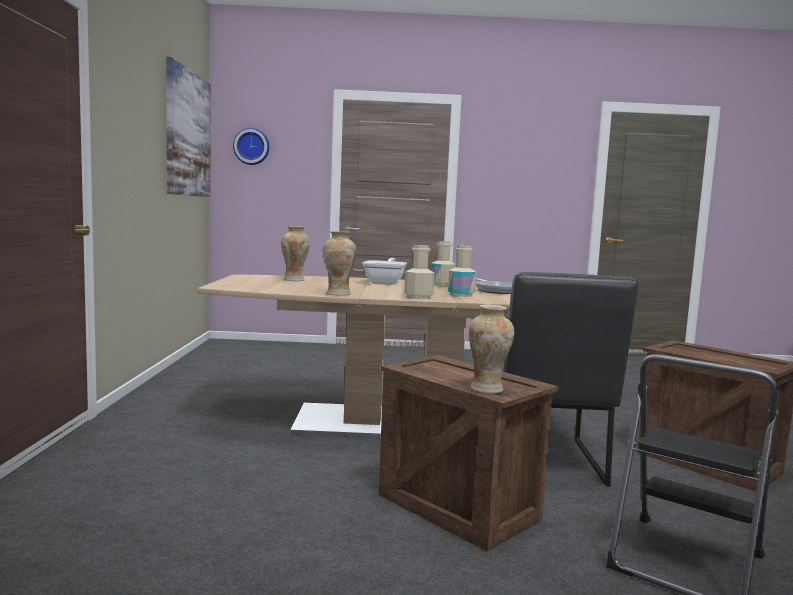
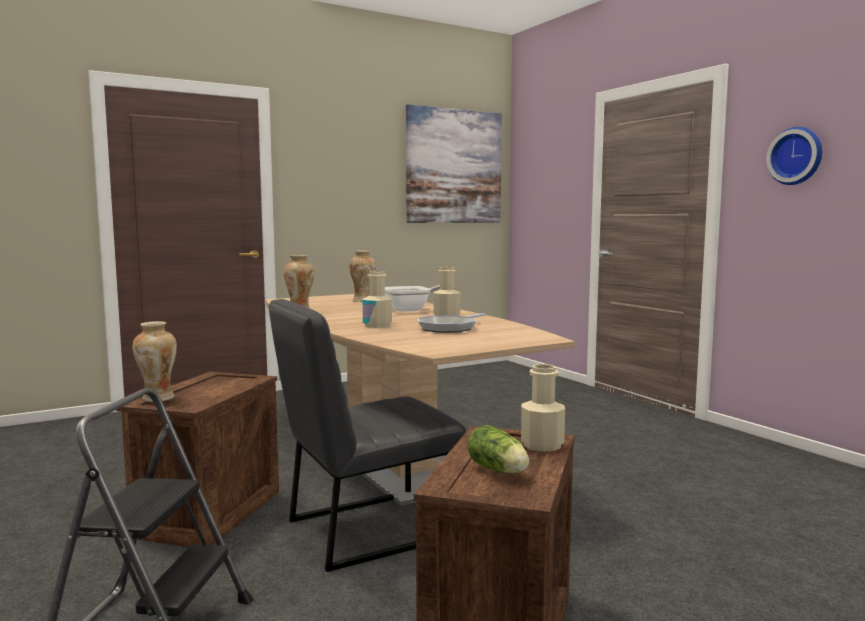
camera: 60 degrees right, 0 degrees up
(252, 146) = (535, 169): wall clock -> wall clock (796, 156)
(418, 297) = (328, 322): beige bottle -> beige bottle (542, 445)
(738, 358) = (499, 470): none -> lettuce

